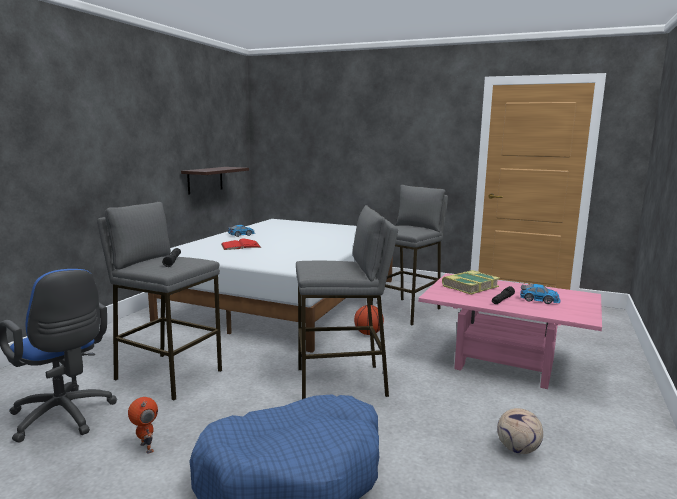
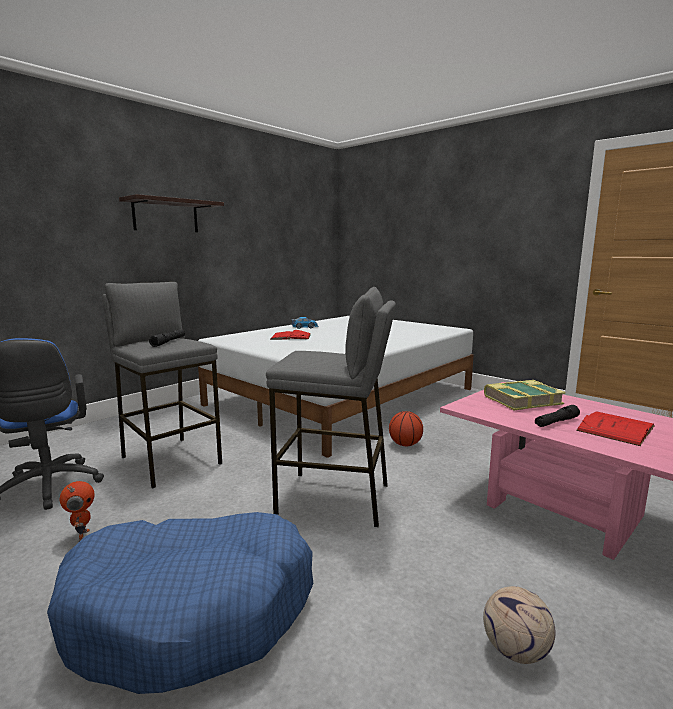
camera: 20 degrees right, 0 degrees up
(205, 180) = (281, 272): shelf -> shelf (166, 216)
(406, 311) = (467, 424): grey stool -> none
(539, 300) = (615, 428): toy car -> red book

